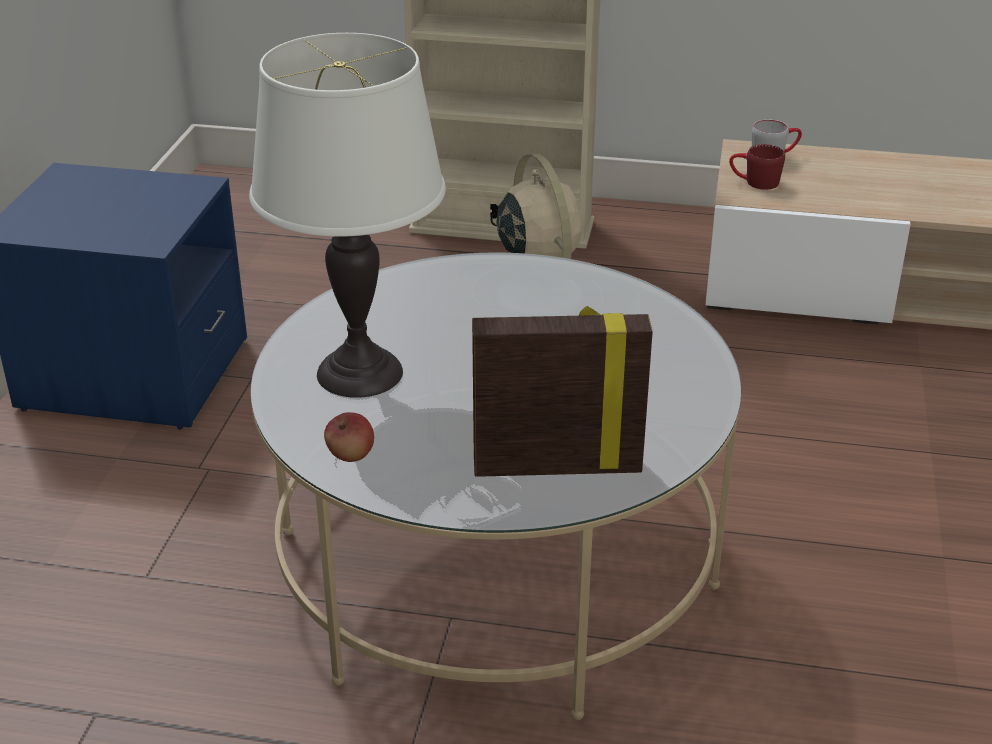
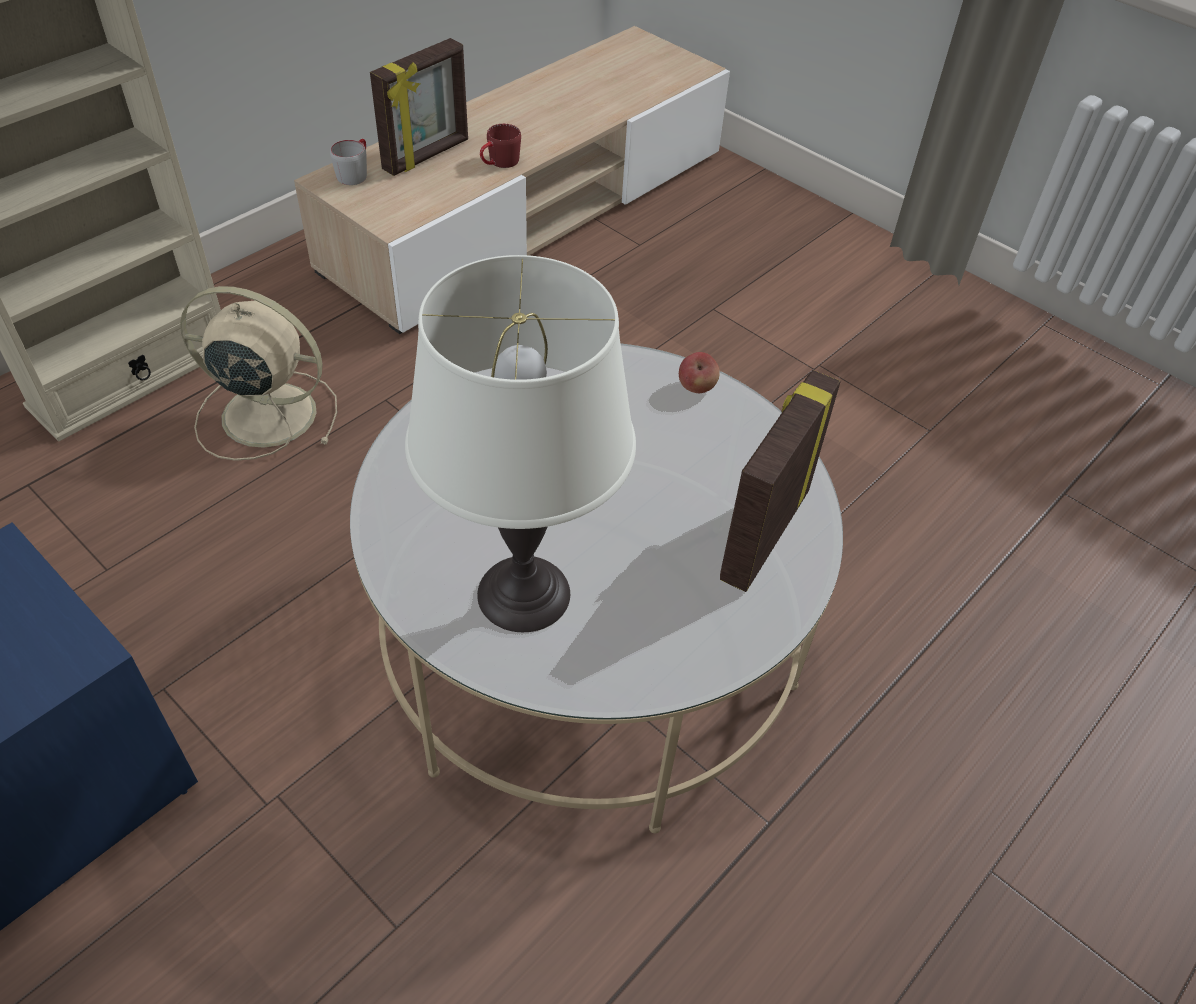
camera: 60 degrees left, 15 degrees up
(350, 455) = (651, 662): apple -> apple (696, 387)
(754, 182) = (381, 206): red mug -> red mug (499, 163)
(852, 172) = (427, 156): none -> picture frame

